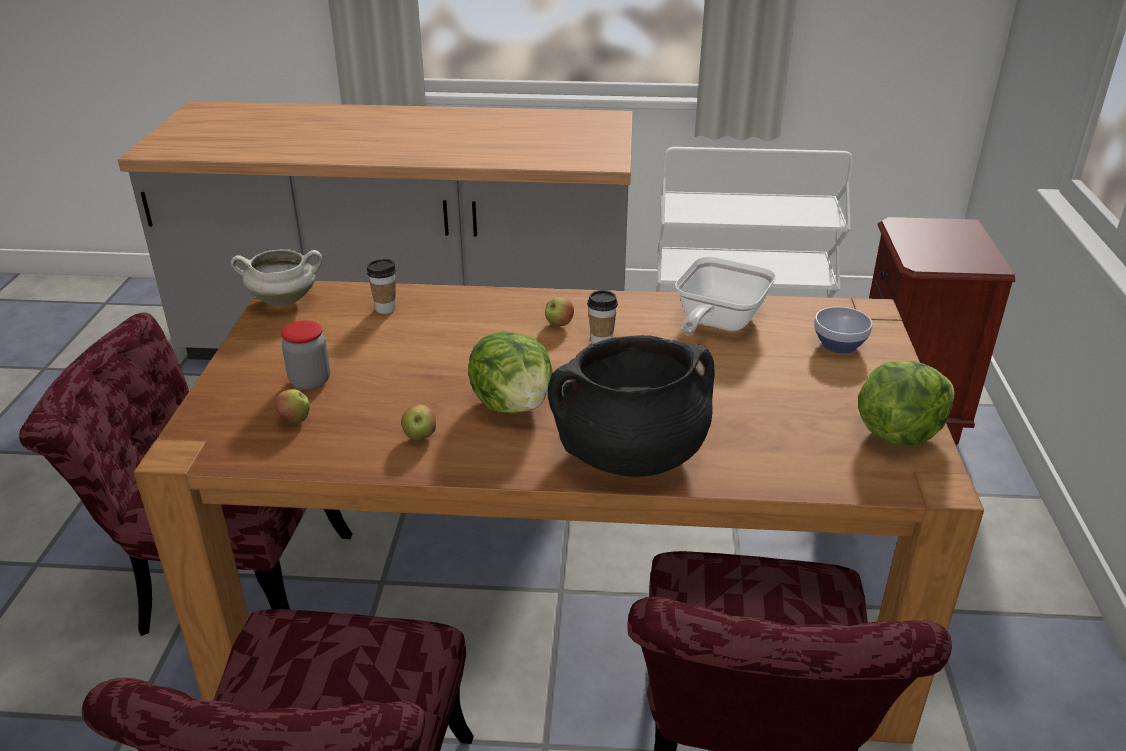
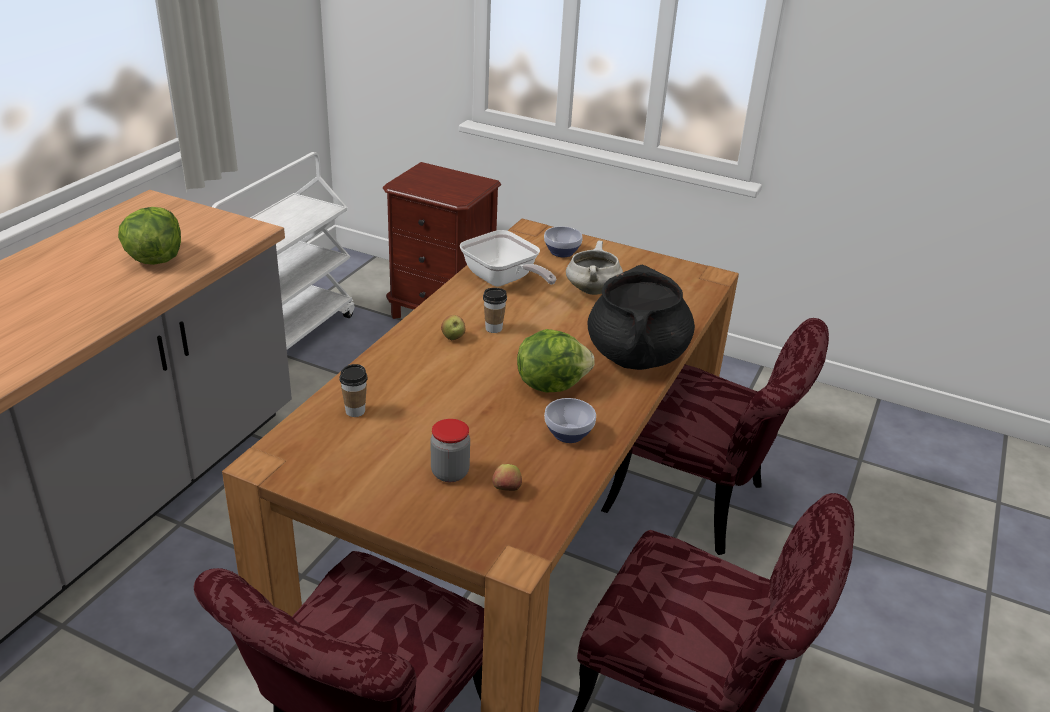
camera: 70 degrees left, 0 degrees up
(284, 300) = (285, 465): white cooking pot -> white cooking pot (591, 290)
(420, 436) = (567, 433): apple -> bowl
(898, 432) = (662, 269): lettuce -> lettuce (155, 259)

